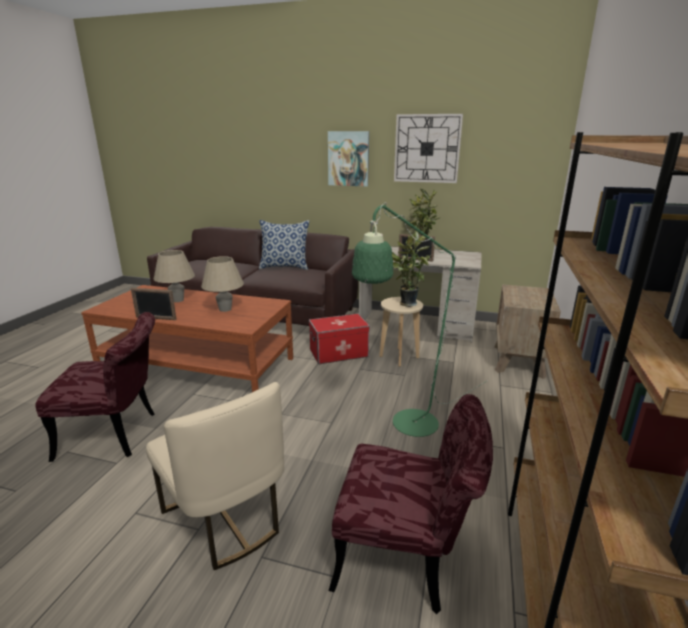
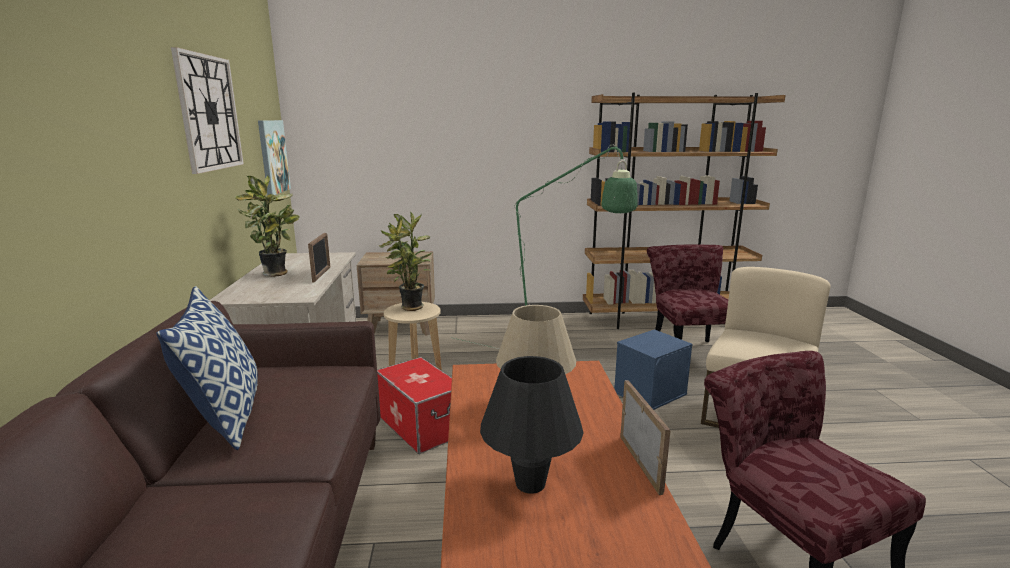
camera: 110 degrees left, 5 degrees down
(177, 300) = (530, 484): beige table lamp -> black table lamp
(317, 463) = (650, 392): none -> blue storage box
(348, 158) = (129, 136): picture -> picture (272, 157)

